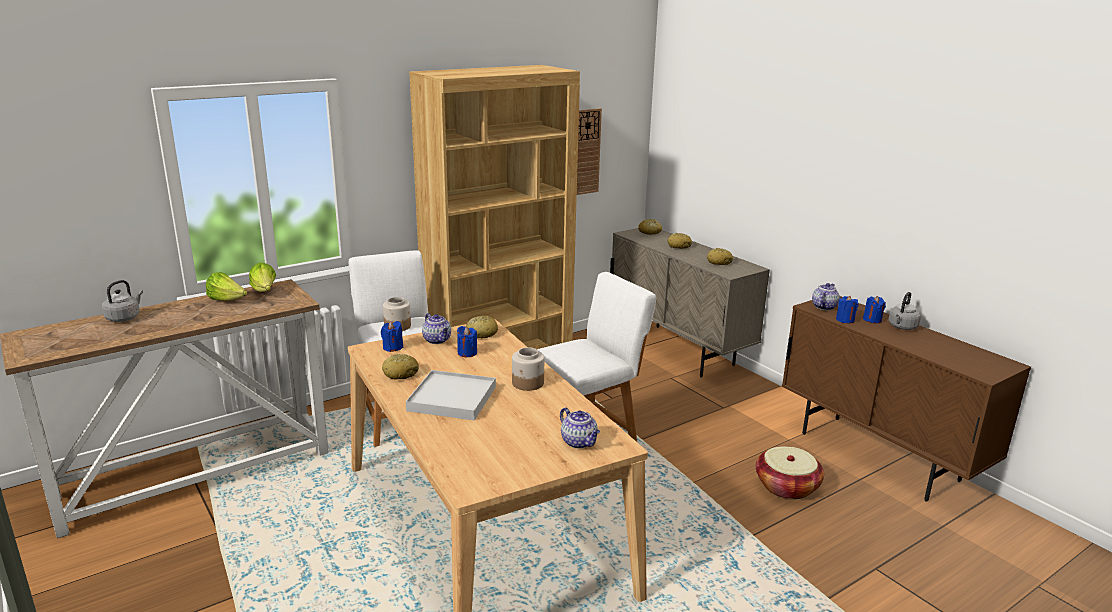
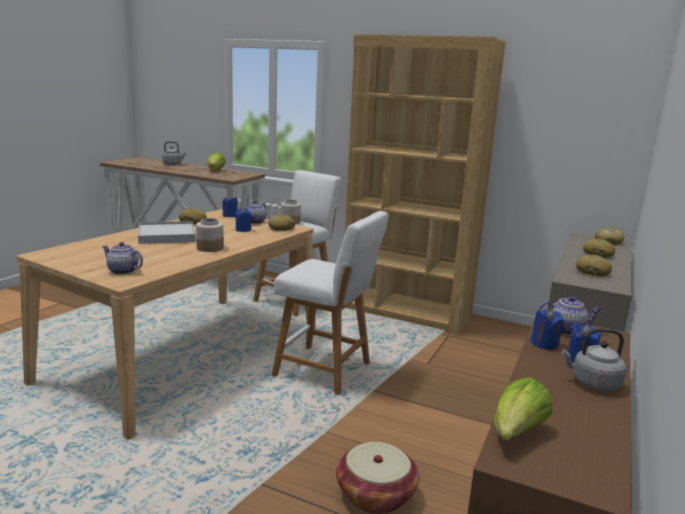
camera: 60 degrees right, 5 degrees down
(265, 291) = (237, 173): lettuce -> lettuce (517, 433)
(579, 442) = (122, 271): teapot -> teapot turned 90 degrees clockwise
(586, 152) = (555, 139): wall clock -> none

